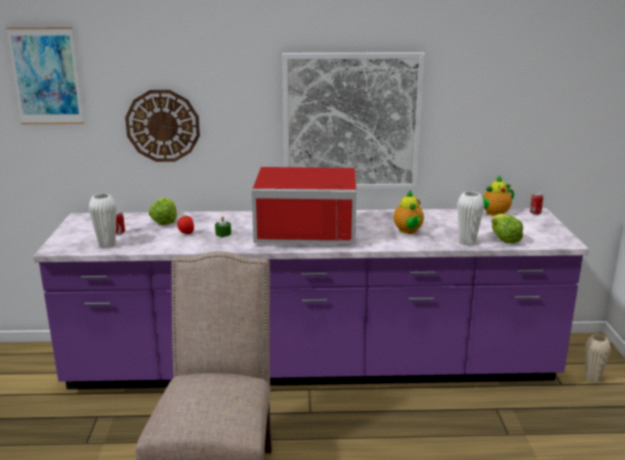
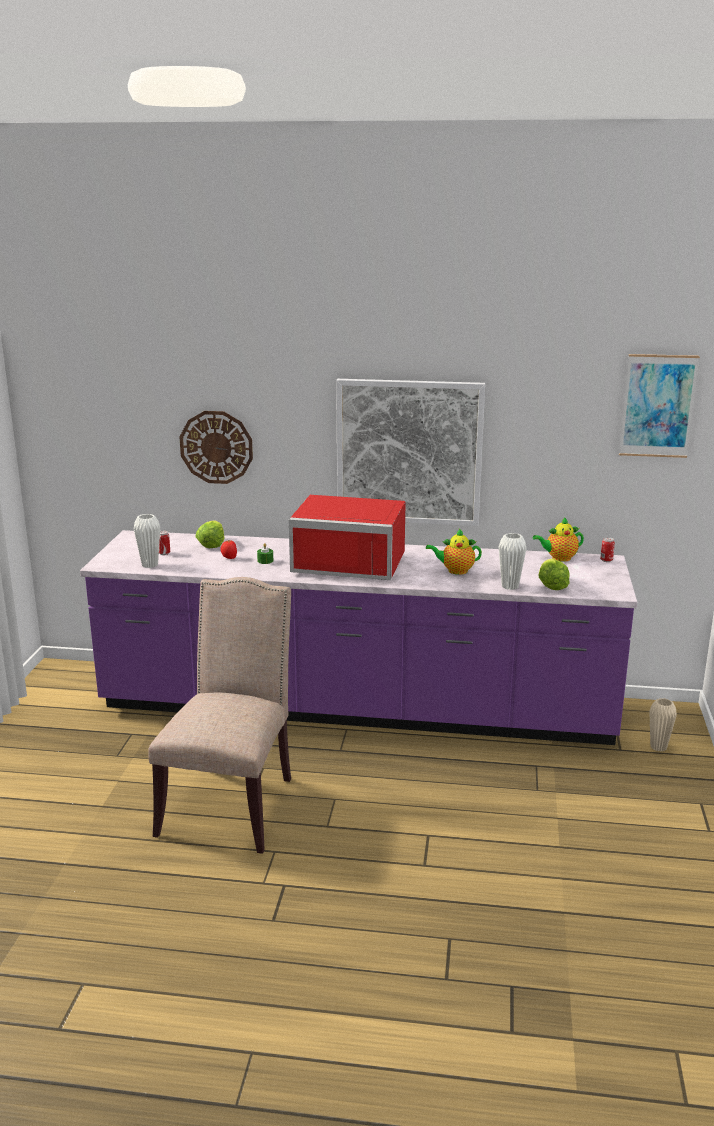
camera: 10 degrees right, 0 degrees up
(46, 76) = (105, 393): picture -> picture (658, 406)
(408, 231) = (455, 571): teapot -> teapot turned 90 degrees clockwise

